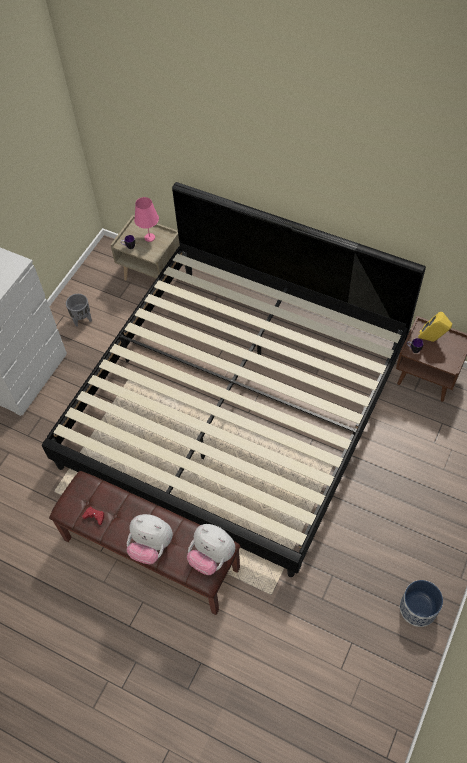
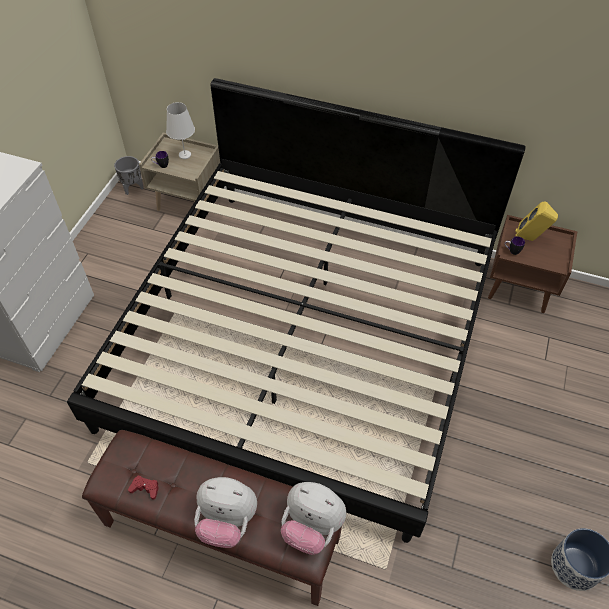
camera: 10 degrees left, 5 degrees down
(82, 319) = (110, 256): grey planter -> grey planter (133, 188)
(150, 237) = (185, 155): pink table lamp -> white table lamp

